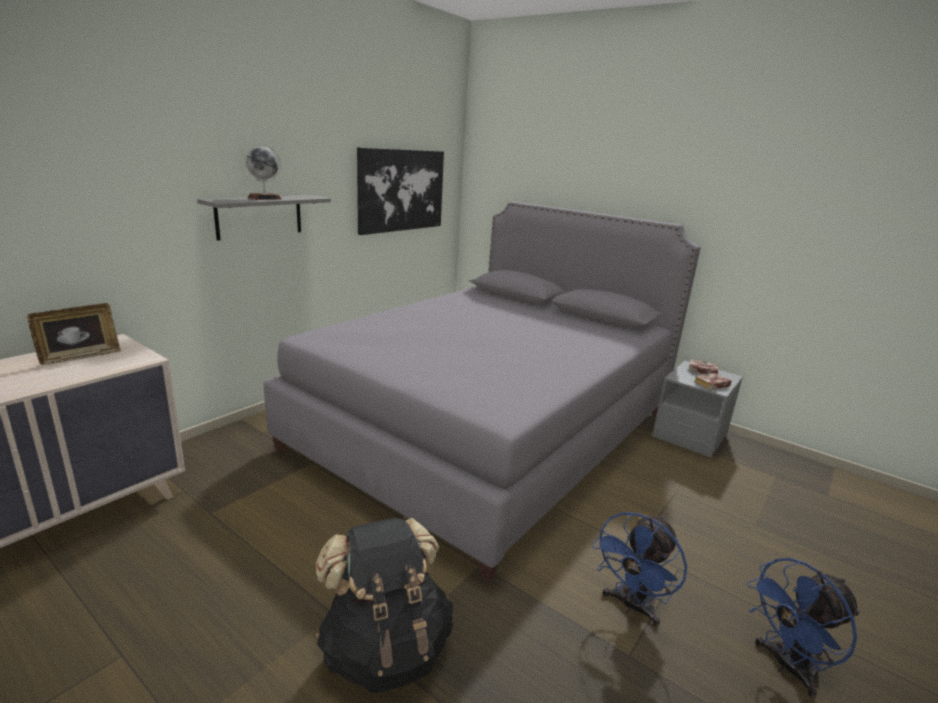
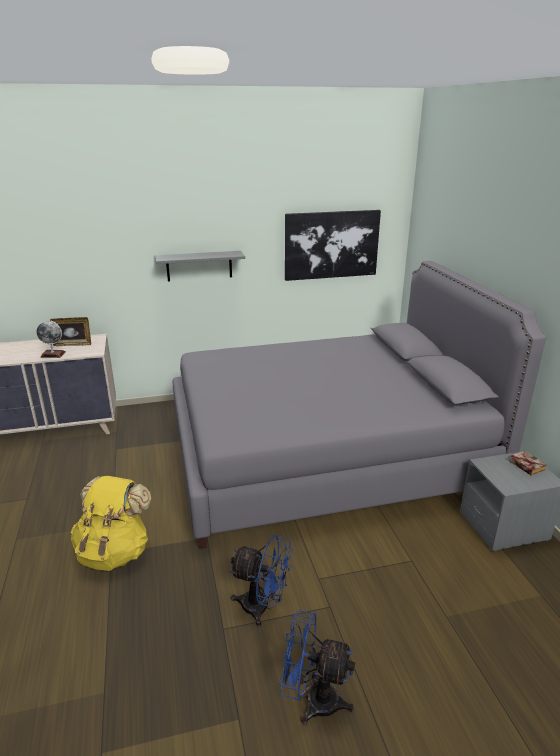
camera: 40 degrees right, 5 degrees up
(265, 198) = (196, 255): globe -> globe (53, 354)
(385, 649) = (115, 552): black backpack -> yellow backpack
(631, 606) = (262, 607): blue fan -> blue fan turned 150 degrees counterclockwise
(711, 385) = (508, 481): book -> none

